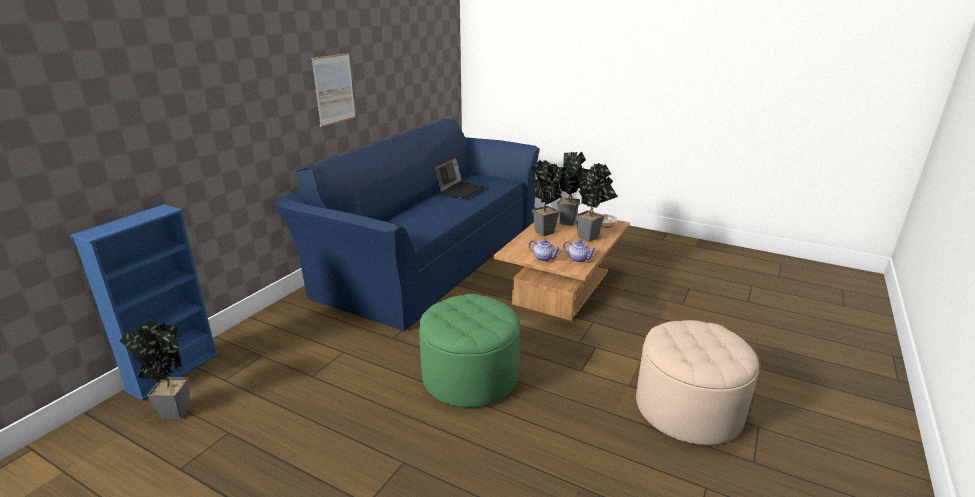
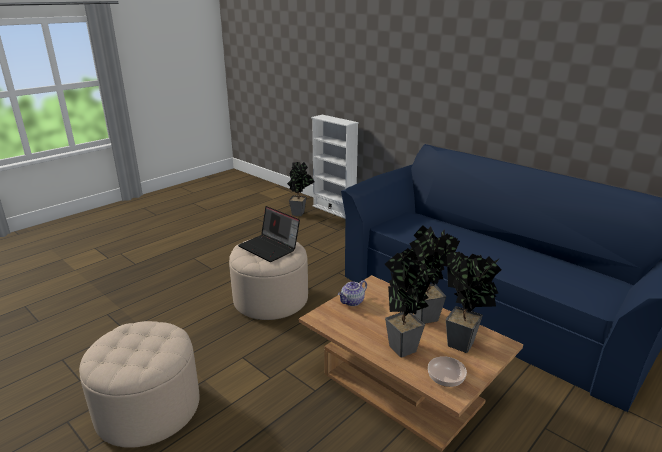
camera: 105 degrees right, 0 degrees up
(174, 372) = (334, 210): blue bookcase -> white bookcase
(334, 89) = (511, 98): picture -> none
(460, 190) = (538, 261): laptop -> laptop (270, 247)
(470, 377) = (271, 299): green ottoman -> beige ottoman
(579, 259) = (341, 324): teapot -> none

